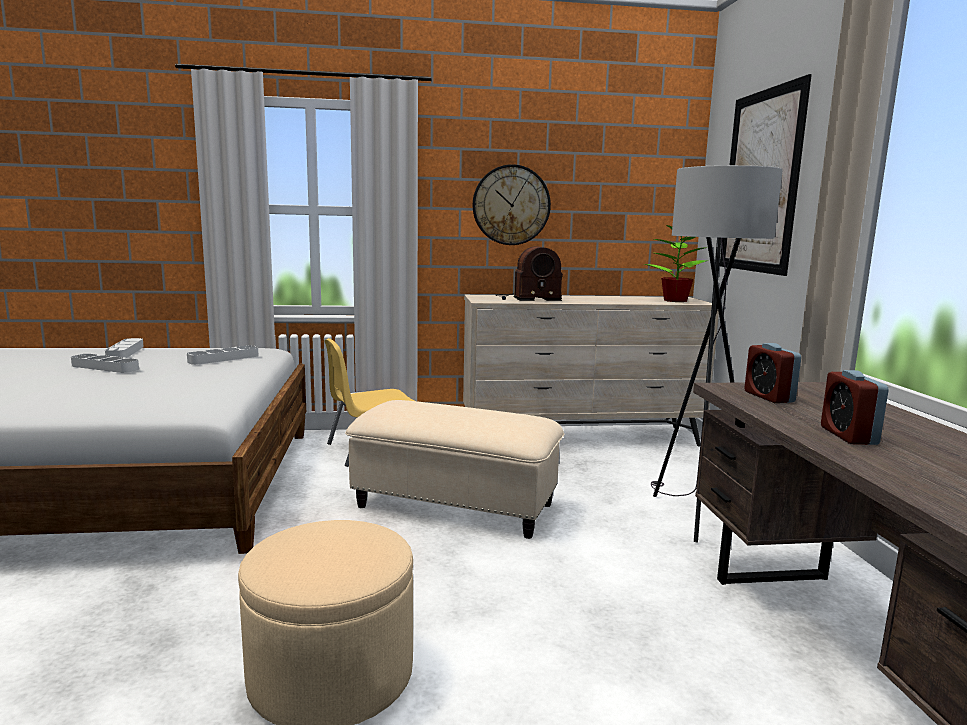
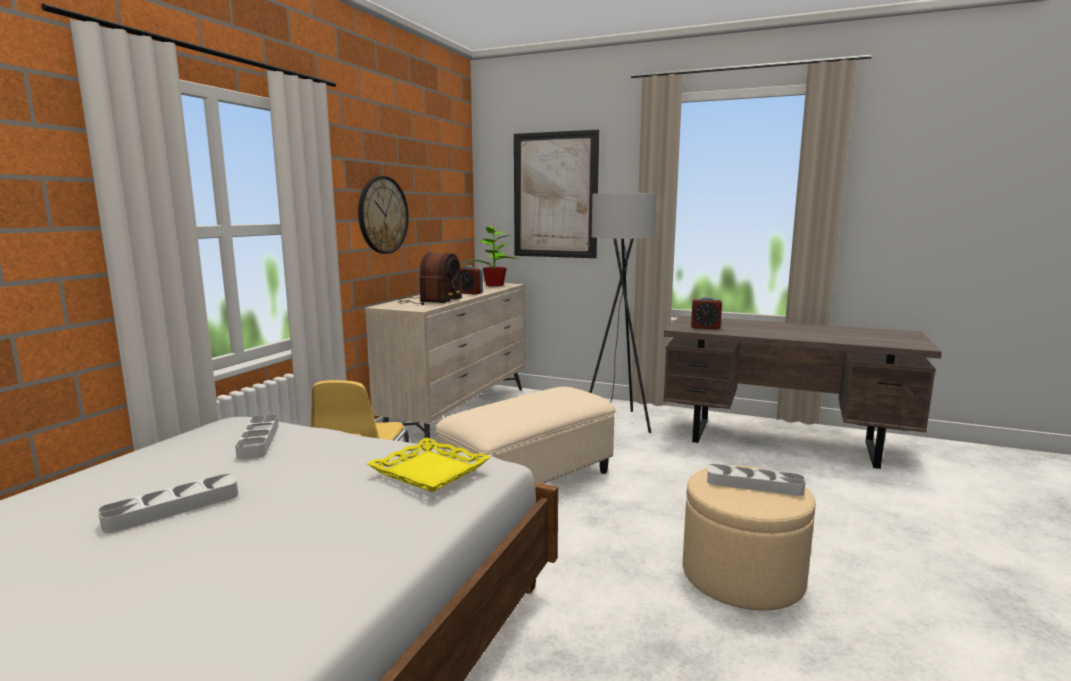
camera: 60 degrees left, 0 degrees up
(125, 352) = (72, 495): grey tray -> grey tray (754, 484)
(171, 395) = (430, 471): none -> yellow tray
(848, 436) = (778, 333): alarm clock -> alarm clock (469, 293)

